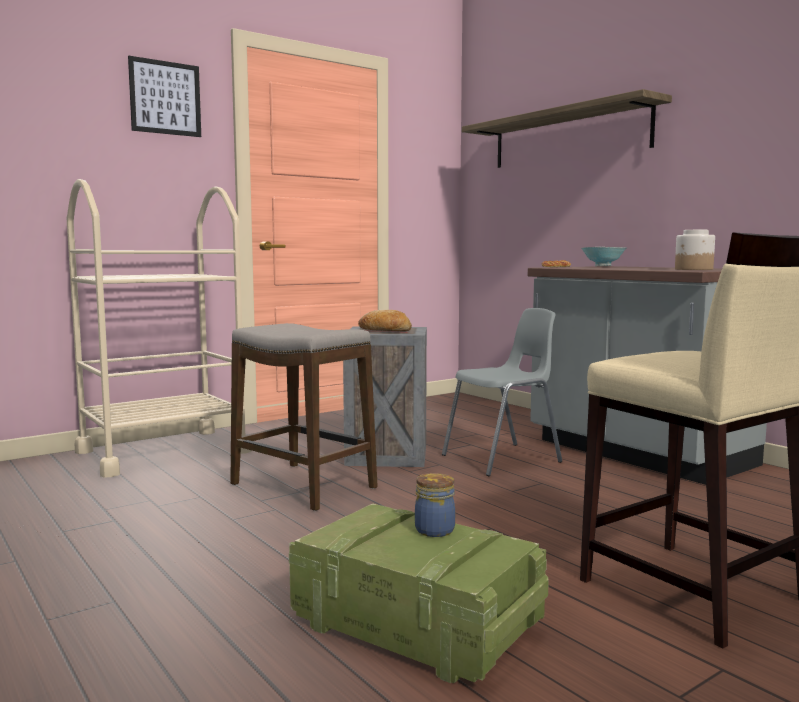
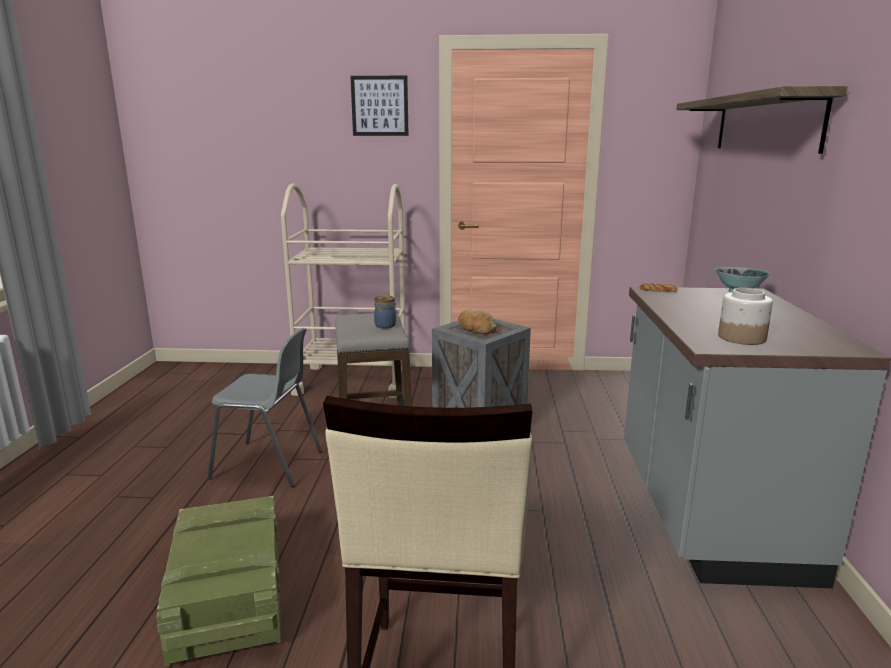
camera: 40 degrees right, 10 degrees up
(435, 529) = (251, 539): jar -> jar (386, 325)
(503, 459) = (560, 470): grey chair -> grey chair (268, 465)

